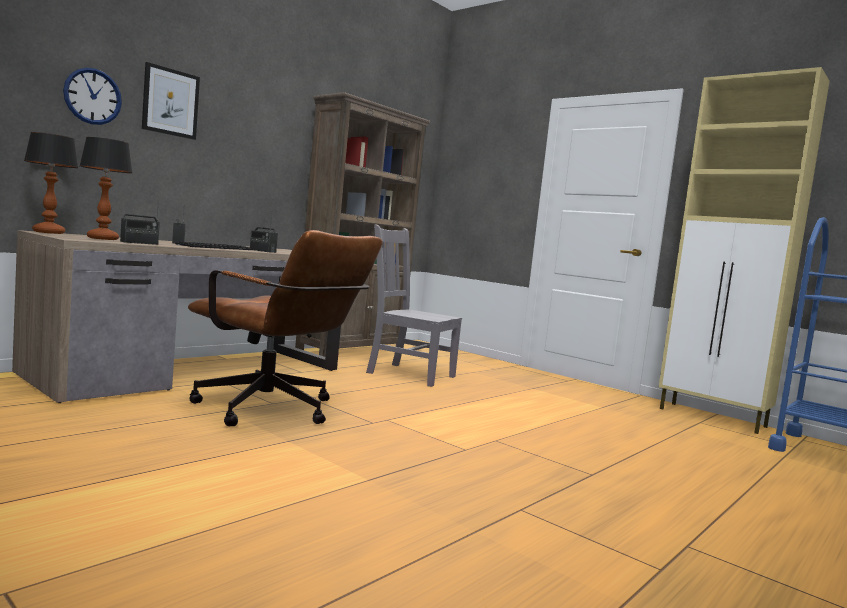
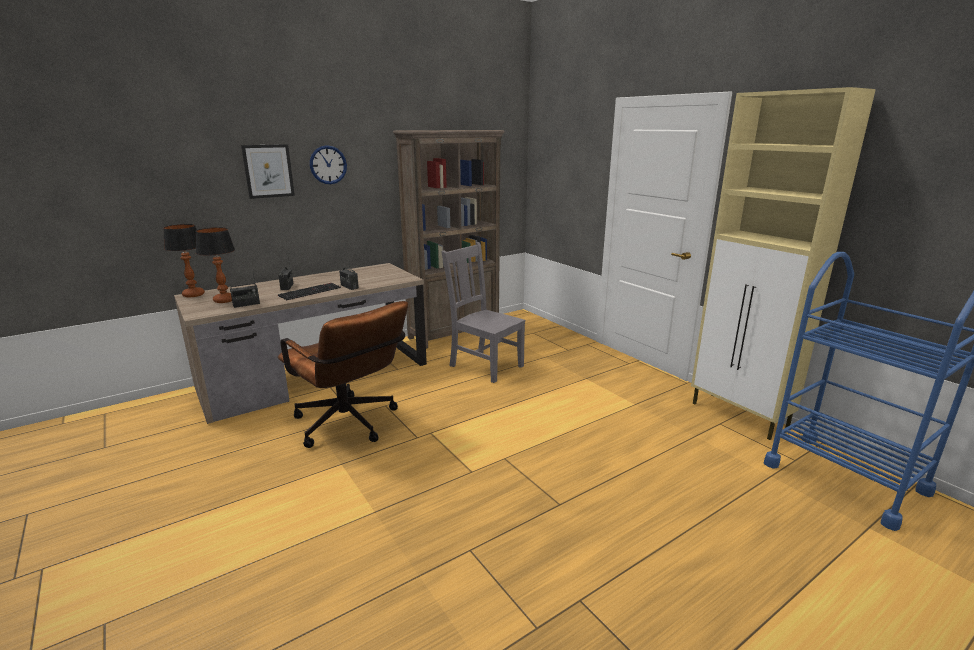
camera: 15 degrees right, 15 degrees up
(93, 96) = (206, 184): wall clock -> wall clock (328, 165)

